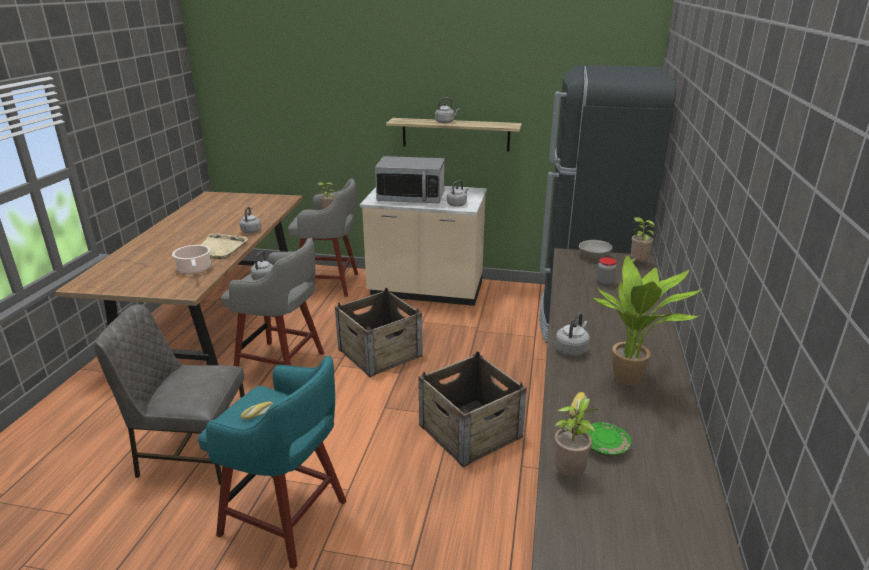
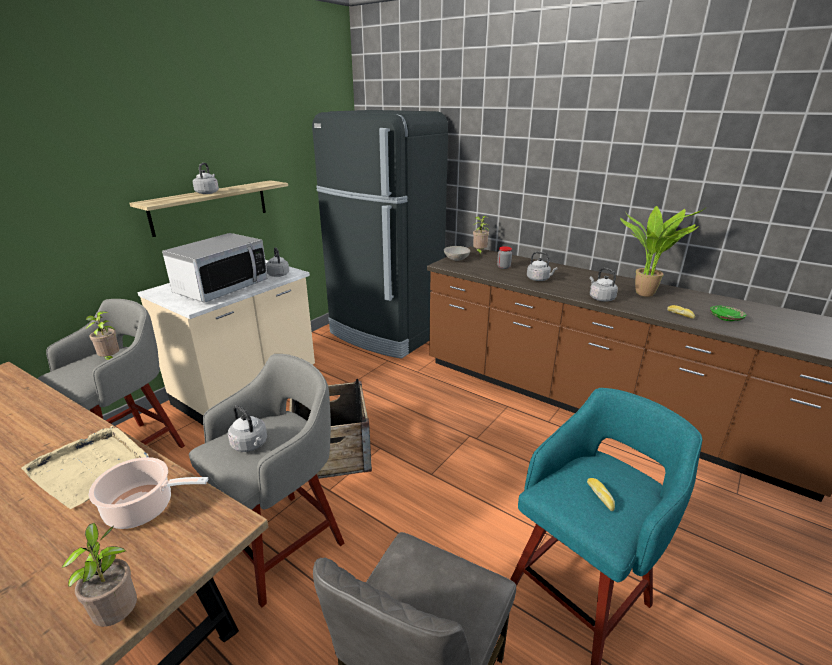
camera: 65 degrees left, 0 degrees up
(250, 232) = (72, 426): grey kettle -> grey kettle (539, 279)
(470, 431) = (495, 432): crate -> none
(570, 474) = (760, 334): potted plant -> potted plant (120, 615)

